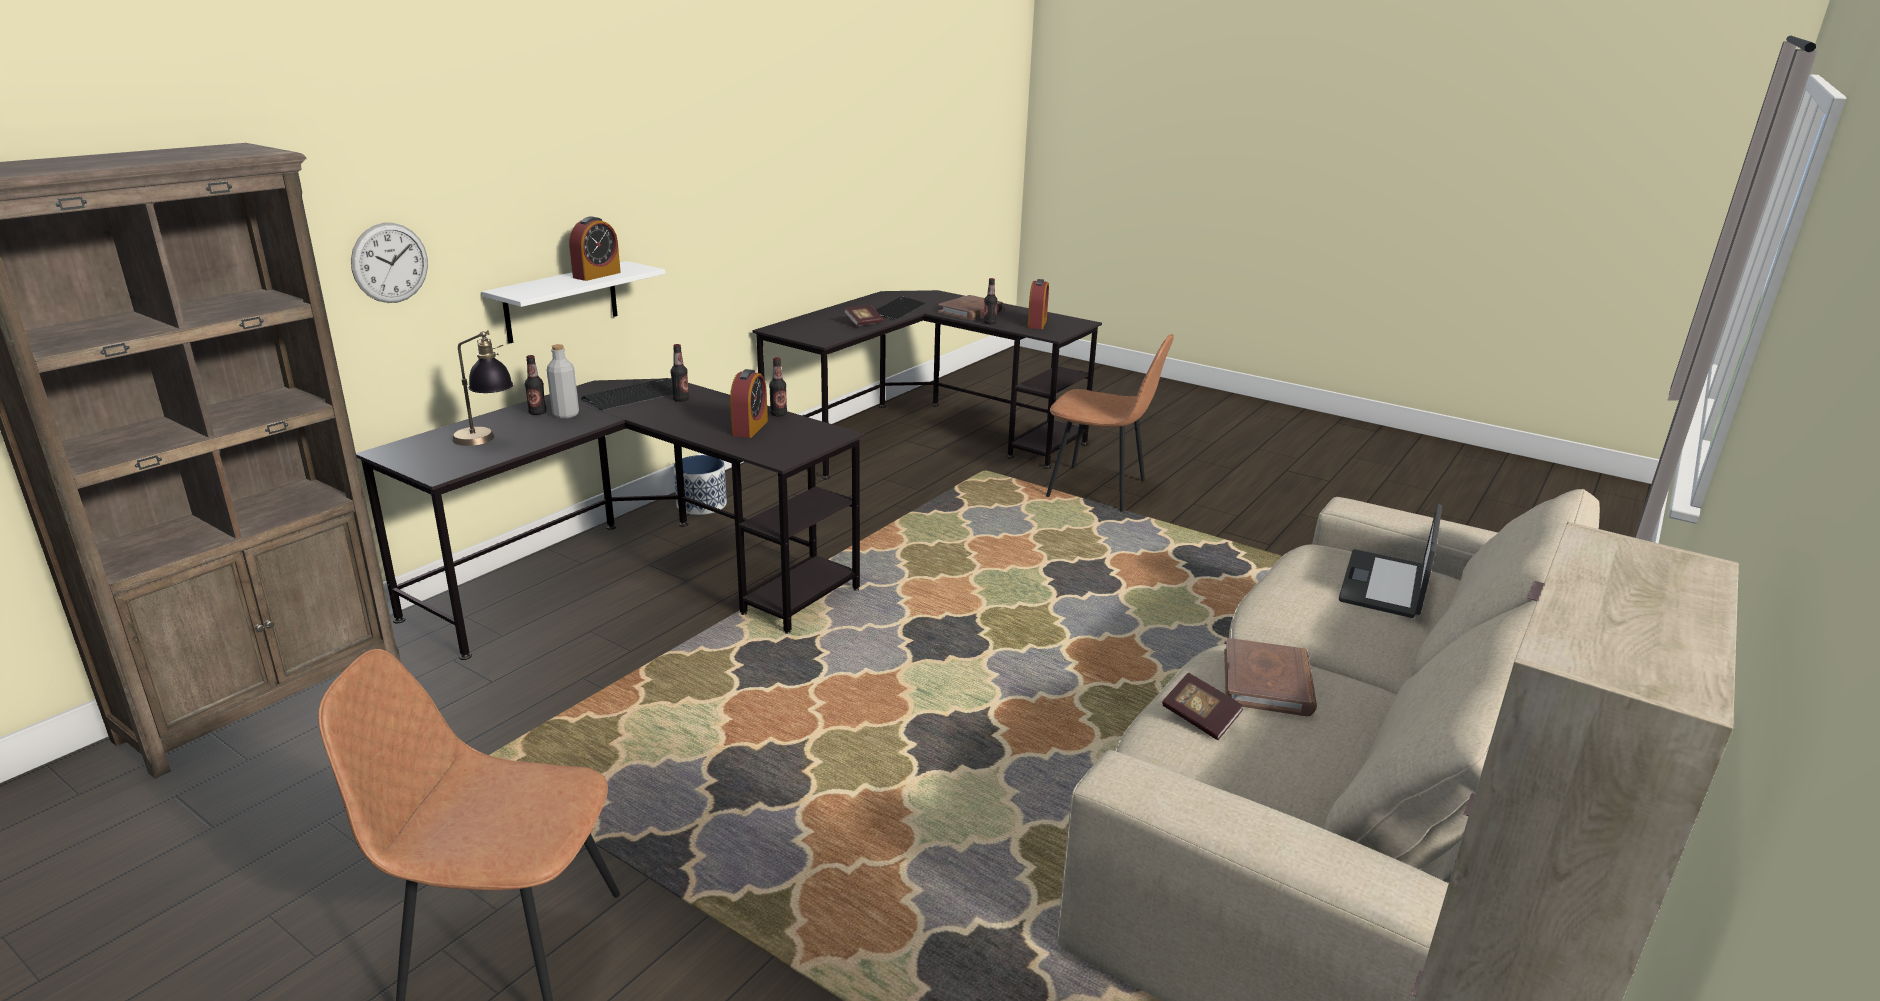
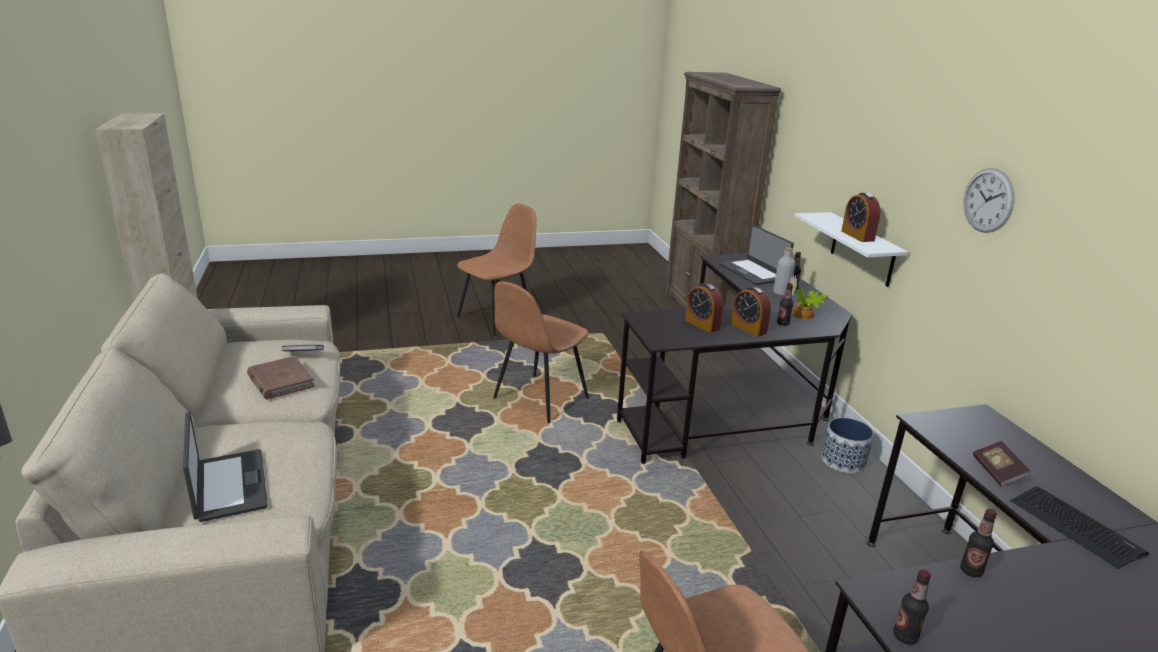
camera: 130 degrees right, 0 degrees up
(390, 263) = (805, 171): wall clock -> wall clock (988, 200)
(486, 441) = (752, 272): table lamp -> laptop
(634, 396) = (804, 315): keyboard -> potted plant
(778, 414) = (720, 339): bottle -> bottle (905, 636)
(809, 713) = (539, 399): none -> brown chair
(971, 311) = (1055, 591): brown book -> none
(1037, 323) = (951, 618): alarm clock -> alarm clock (748, 328)

